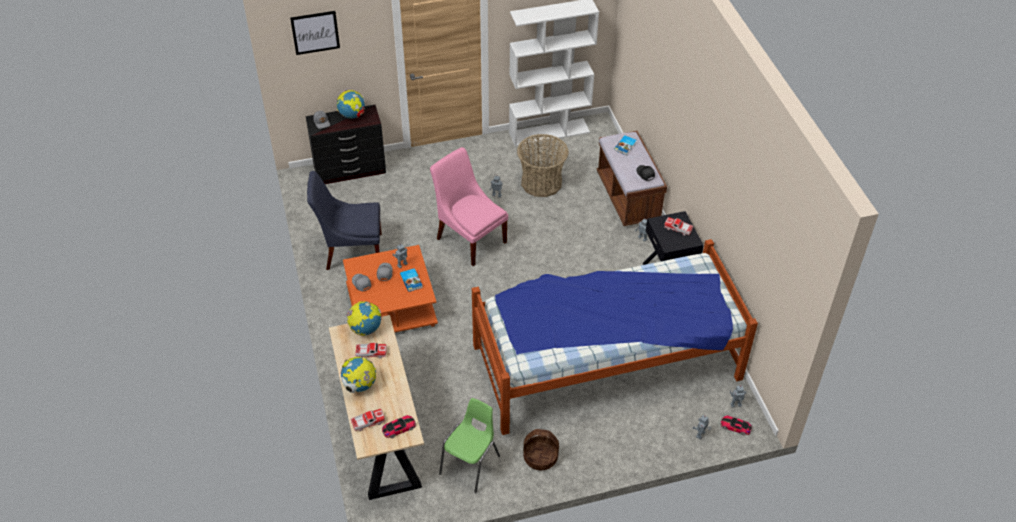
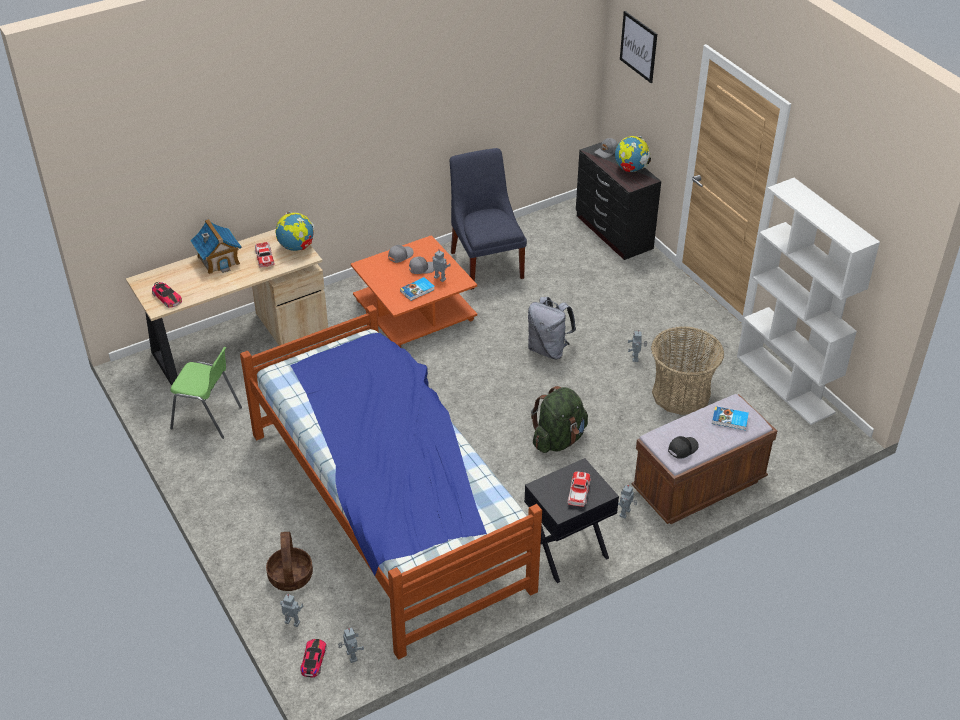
camera: 75 degrees right, 5 degrees down
(359, 385) = (218, 260): globe -> toy house
(368, 422) = (171, 275): toy car -> none
(470, 238) = (548, 349): pink chair -> grey backpack
(540, 457) = (228, 473): basket -> basket (291, 576)
(565, 254) = (558, 439): none -> green backpack

